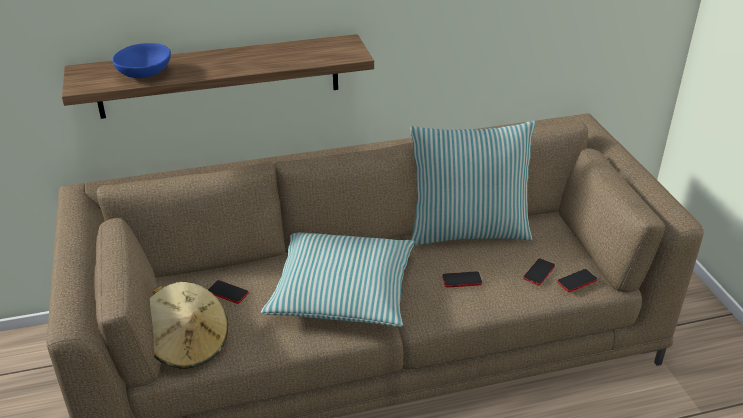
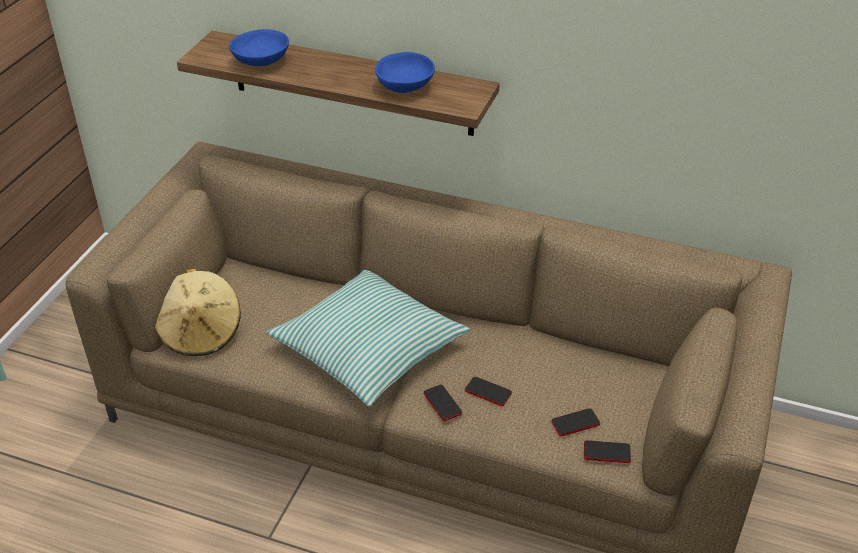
camera: 35 degrees right, 5 degrees up
(228, 292) = (272, 301): phone -> phone (442, 403)
(292, 56) = (405, 86): none -> blue bowl
(468, 230) = (551, 344): pillow -> none

